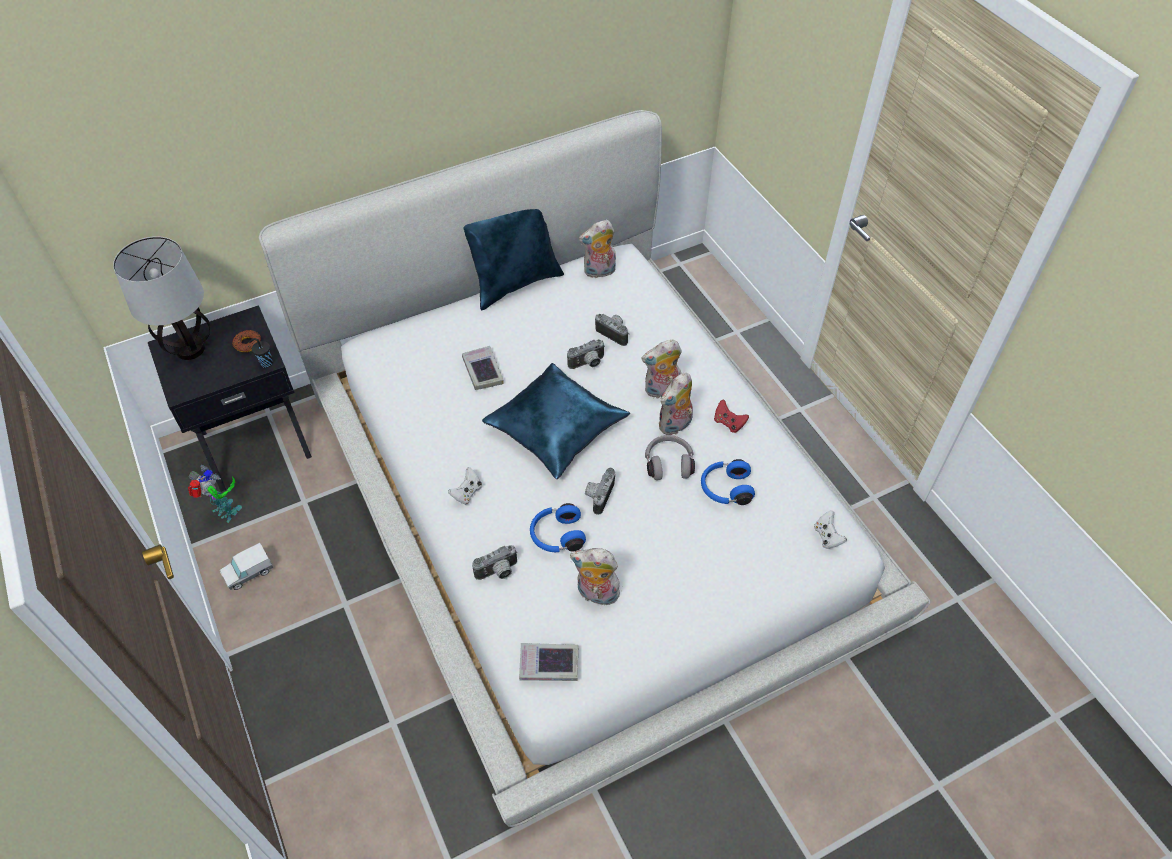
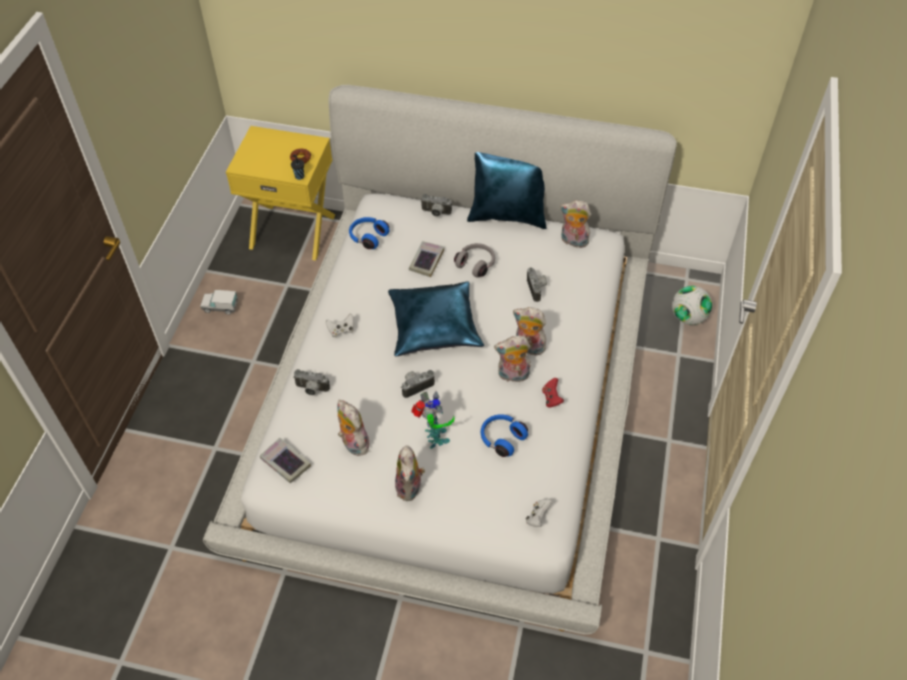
camera: 40 degrees right, 0 degrees up
(191, 349) = (268, 144): table lamp -> none
(226, 513) = (240, 263): toy robot -> toy robot (434, 438)
(254, 442) = (293, 230): black nightstand -> yellow nightstand
(556, 535) = (366, 392): blue headphones -> blue headphones (368, 237)
(588, 364) = (498, 298): camera -> camera (435, 213)
(668, 463) = (482, 396): grey headphones -> grey headphones (476, 264)
(693, 595) = (410, 488): none -> plush toy
(713, 295) = (688, 317): none -> football

